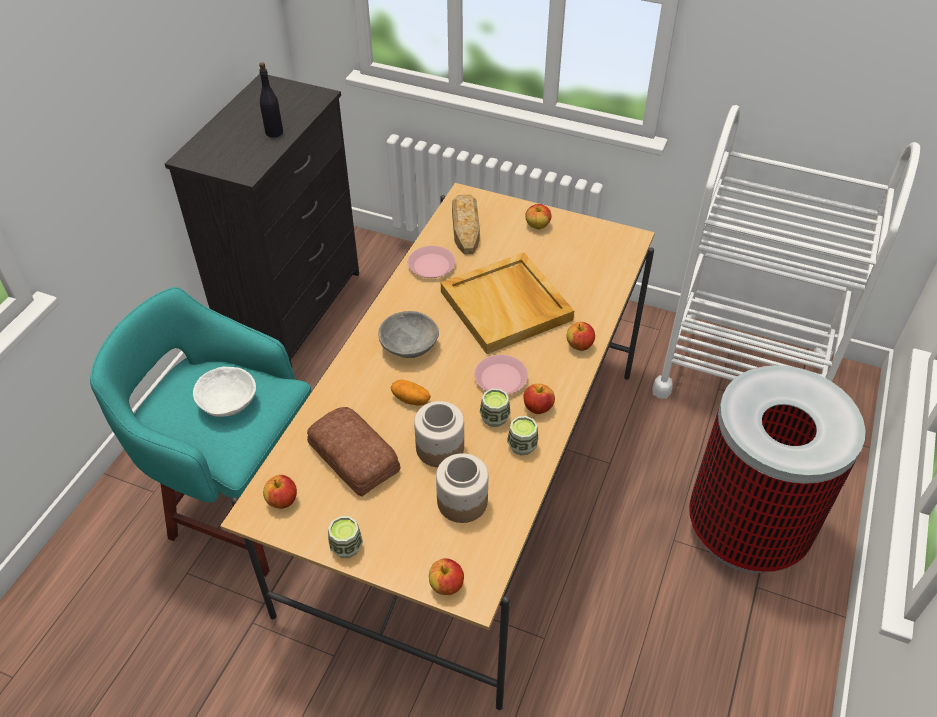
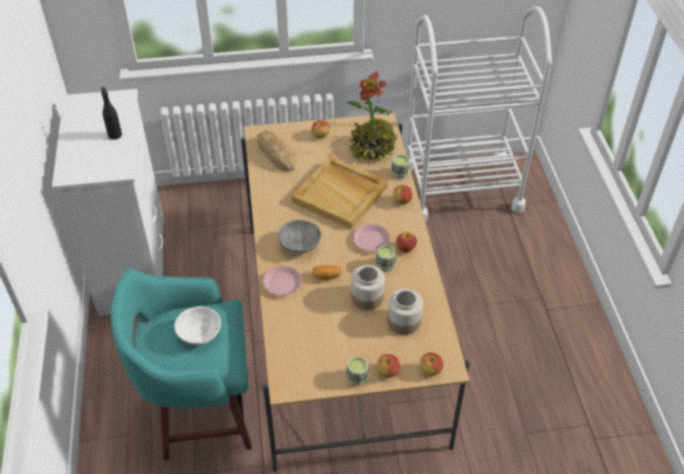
camera: 30 degrees left, 0 degrees up
(282, 501) = (297, 371): apple -> apple (388, 372)
(294, 308) = (133, 265): black dresser -> white dresser
(353, 459) = (320, 327): bread -> none
(431, 266) = (272, 188): pink plate -> pink plate (282, 283)
(522, 446) = (413, 274): cup -> cup (400, 174)
(591, 265) = (372, 148): none -> potted plant
(746, 530) = (521, 279): trash can -> none

